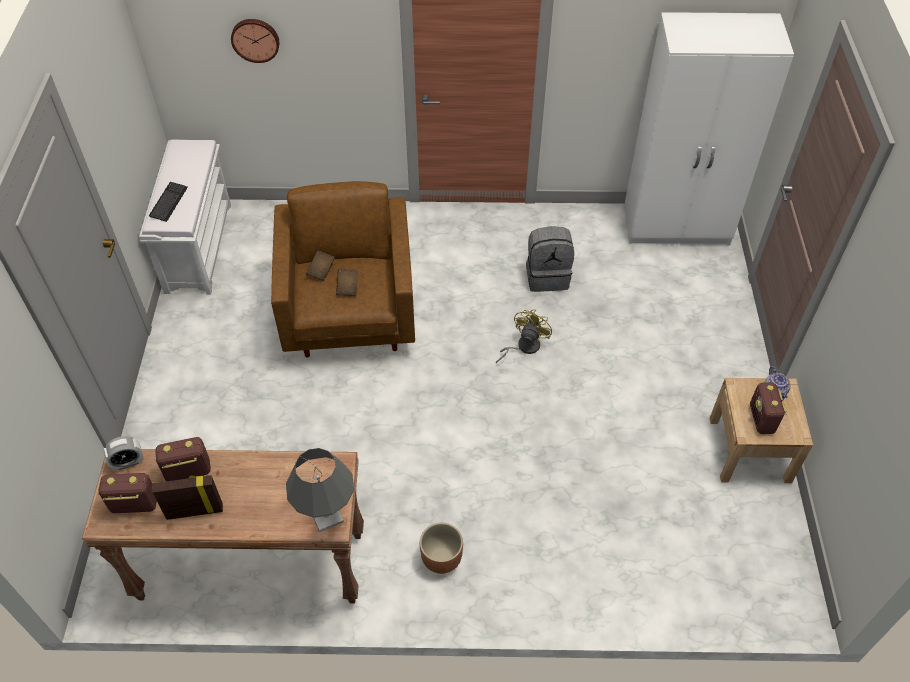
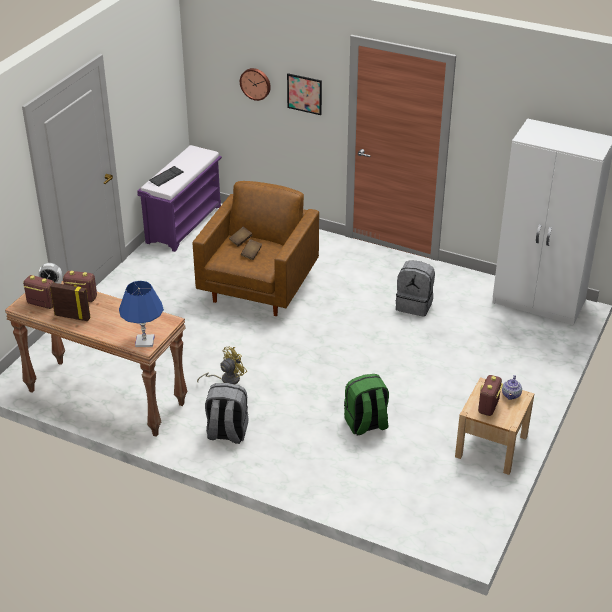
camera: 25 degrees right, 15 degrees down
(198, 246) = (184, 224): white bench -> purple bench
(326, 516) = (144, 341): grey table lamp -> blue table lamp
(333, 39) = (304, 94): none -> picture
(441, 559) = (227, 433): brown planter -> grey backpack
(523, 347) = (367, 339): yellow fan -> yellow fan (226, 379)
(597, 475) = (366, 424): none -> green backpack

